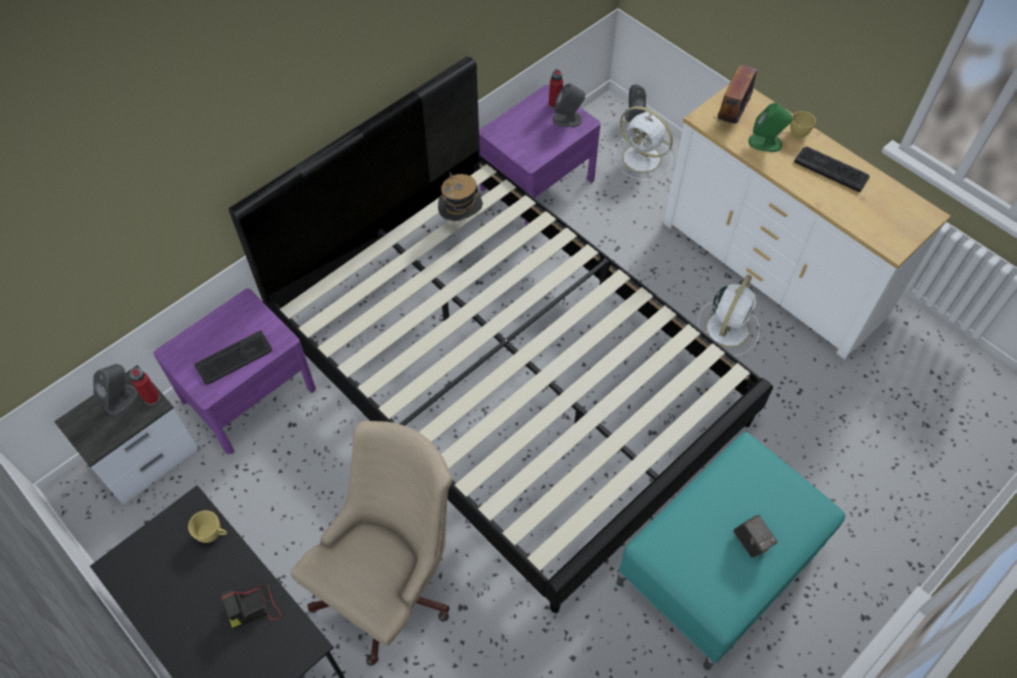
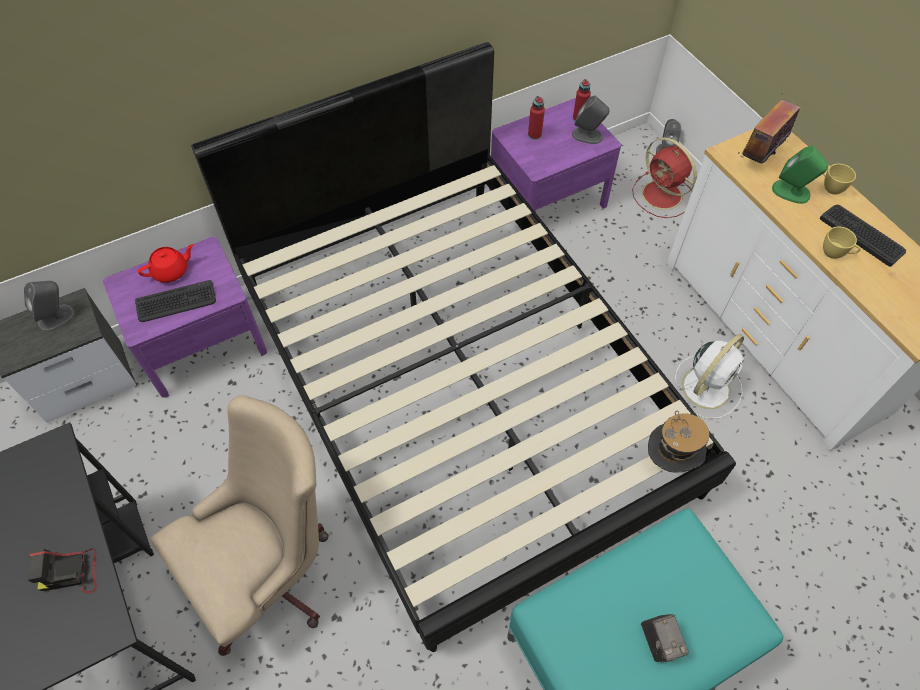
camera: 15 degrees right, 0 degrees up
(151, 398) = (85, 323): red bottle -> red bottle (534, 135)
(213, 534) = (63, 479): yellow cup -> yellow cup (835, 254)
(218, 330) = (171, 271): none -> red teapot
(461, 219) = (450, 214): hat -> hat (670, 460)
(643, 159) = (663, 196): white fan -> red fan

